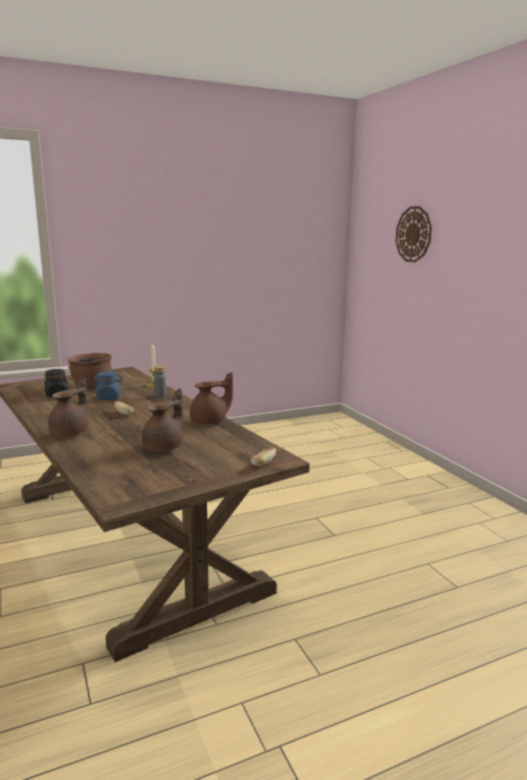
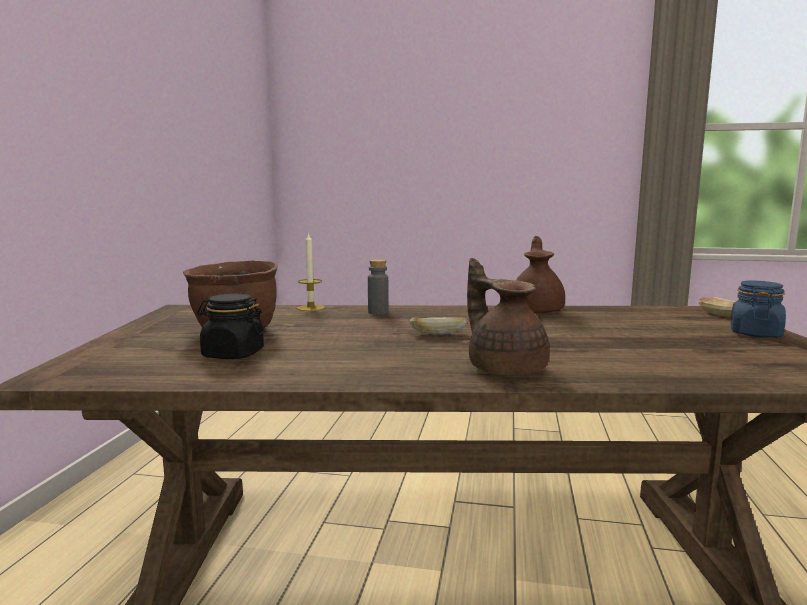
camera: 55 degrees left, 5 degrees down
(109, 398) = (330, 331): blue jar -> blue jar (755, 333)
(165, 447) = (633, 336): brown teapot -> none
(413, 234) = (396, 110): wall clock -> none

